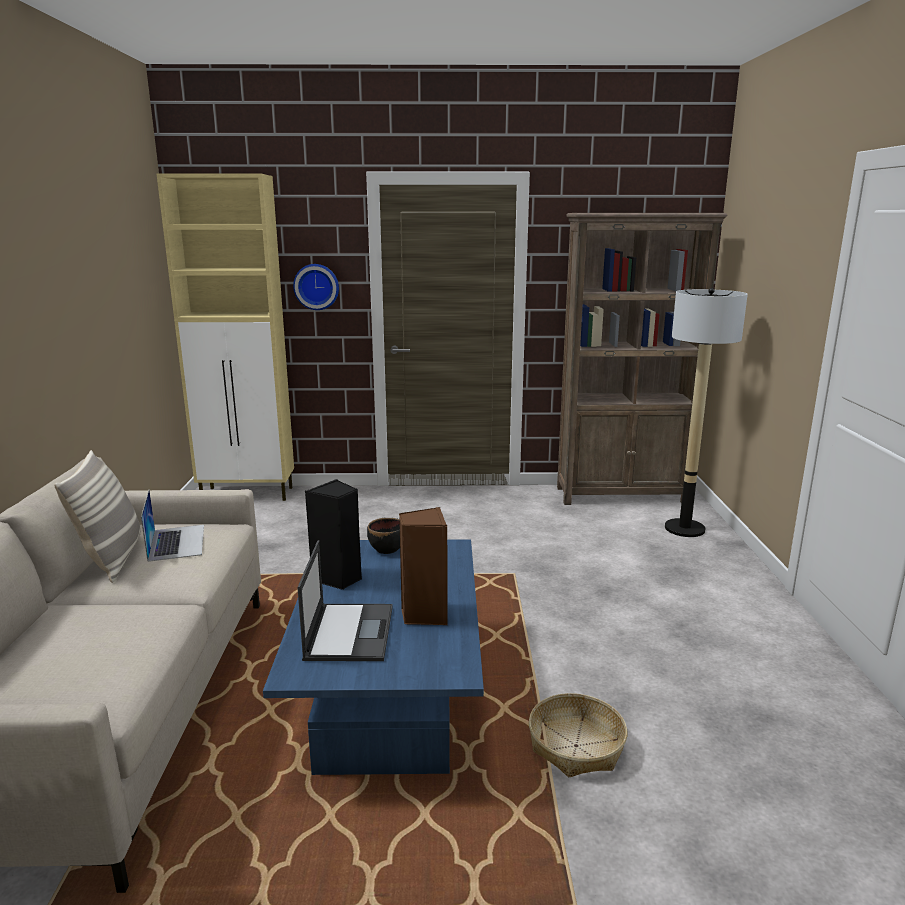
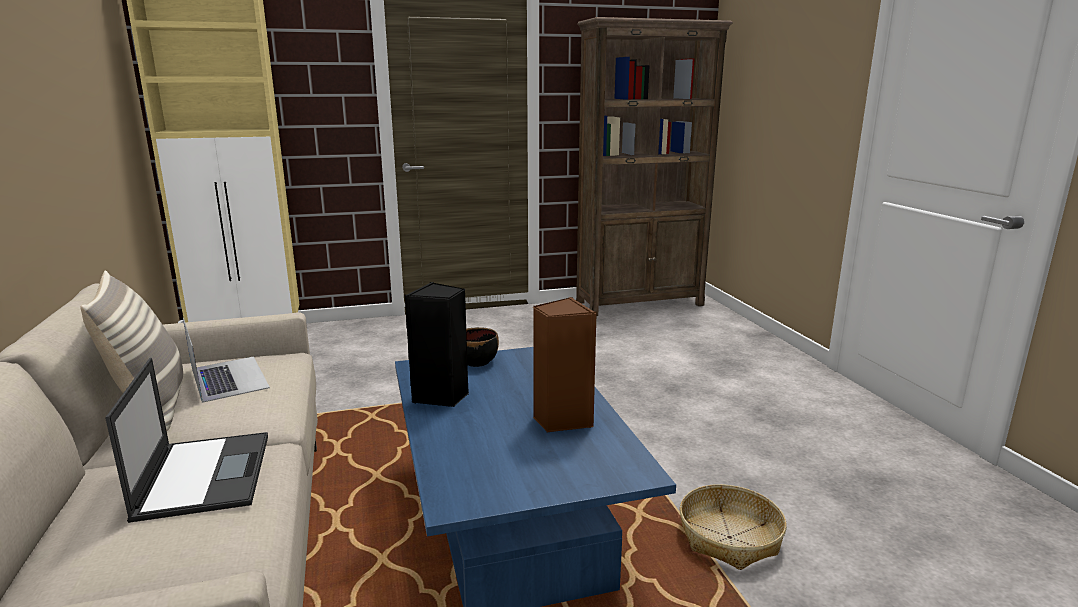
camera: 15 degrees left, 0 degrees up
(316, 286) = (316, 99): wall clock -> none
(349, 632) = (490, 448): laptop -> laptop (204, 474)
(685, 528) = (712, 326): floor lamp -> none

